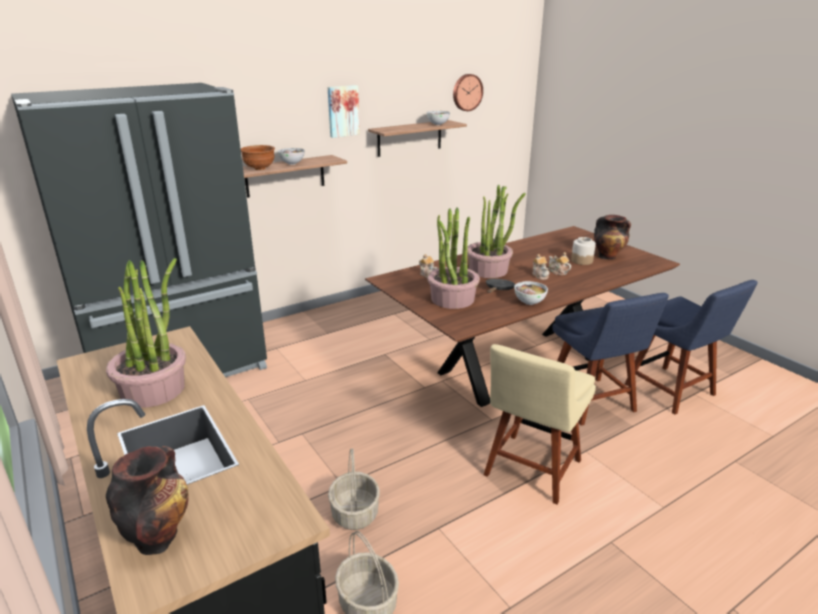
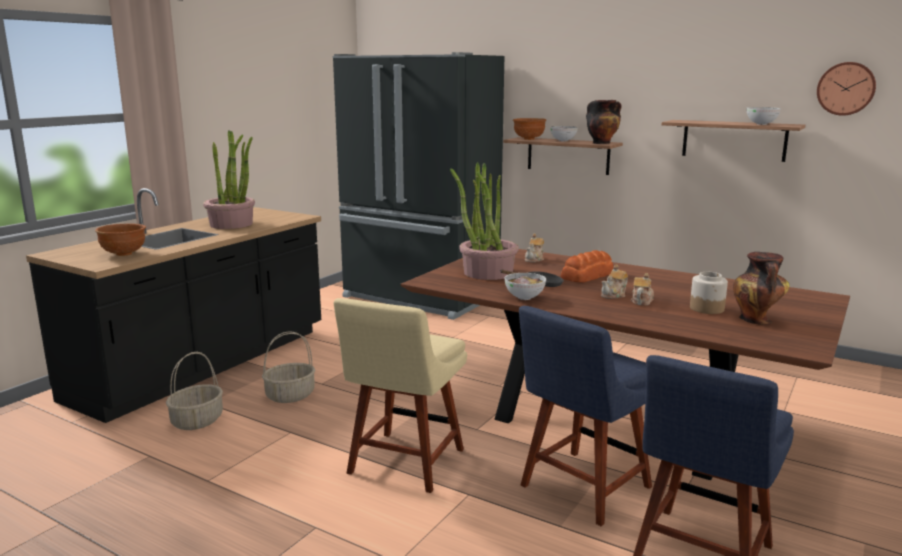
camera: 65 degrees right, 10 degrees down
(158, 536) = (89, 248): vase -> vase (602, 143)
(242, 496) = (124, 254): none -> brown bowl
(343, 111) = (642, 95): picture -> none
(488, 270) = (588, 276): potted plant -> bread
(530, 470) = (403, 464): beige chair -> beige chair turned 75 degrees counterclockwise

